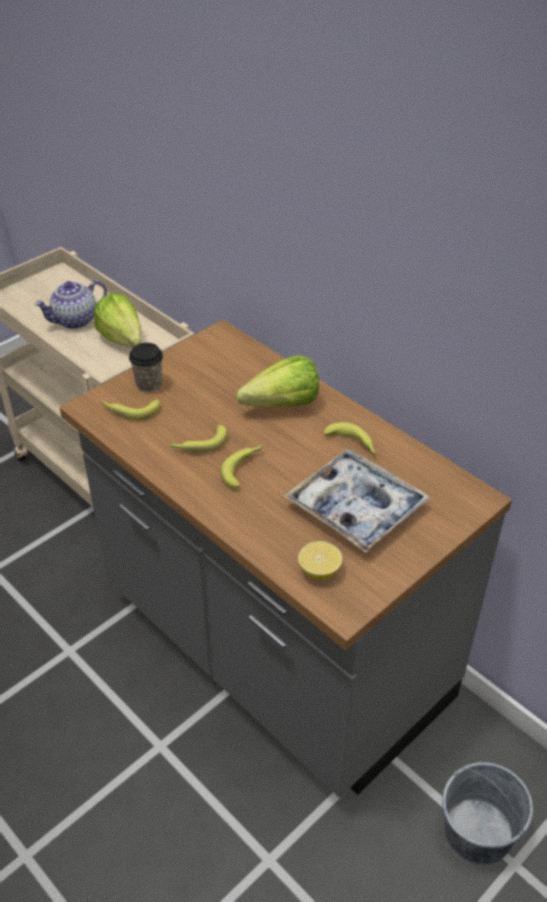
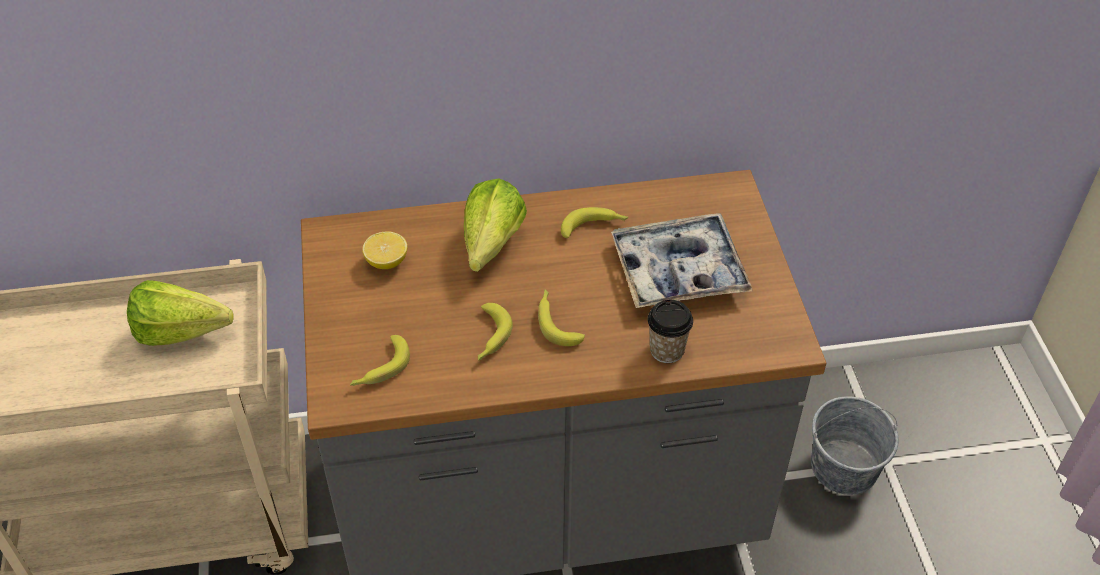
camera: 55 degrees left, 5 degrees up
(75, 320) = (89, 359): teapot -> none
(149, 384) = (351, 332): cup -> cup (666, 350)
(319, 571) = (735, 337): lemon -> lemon (386, 262)

